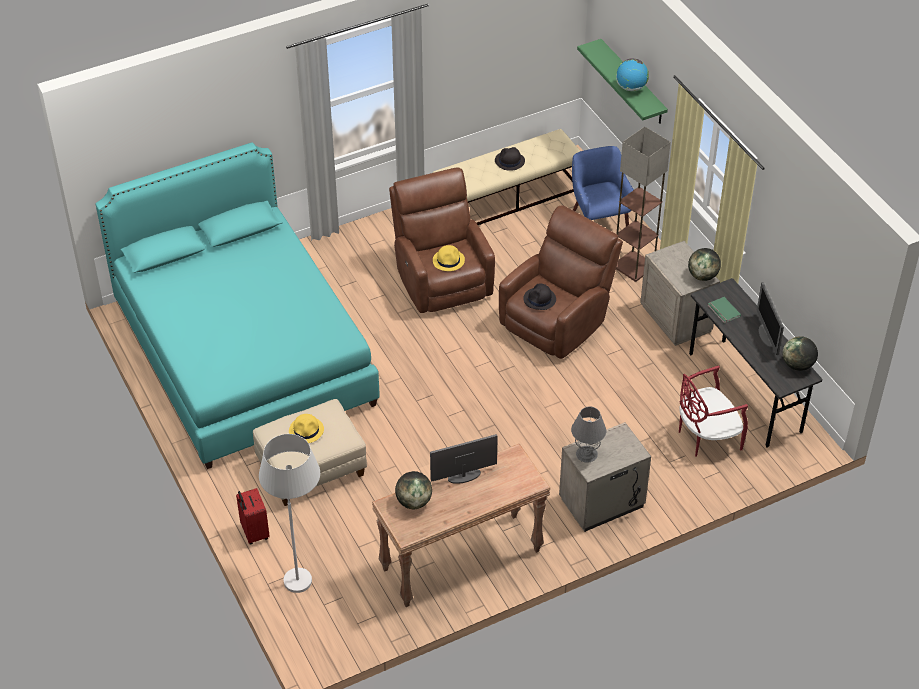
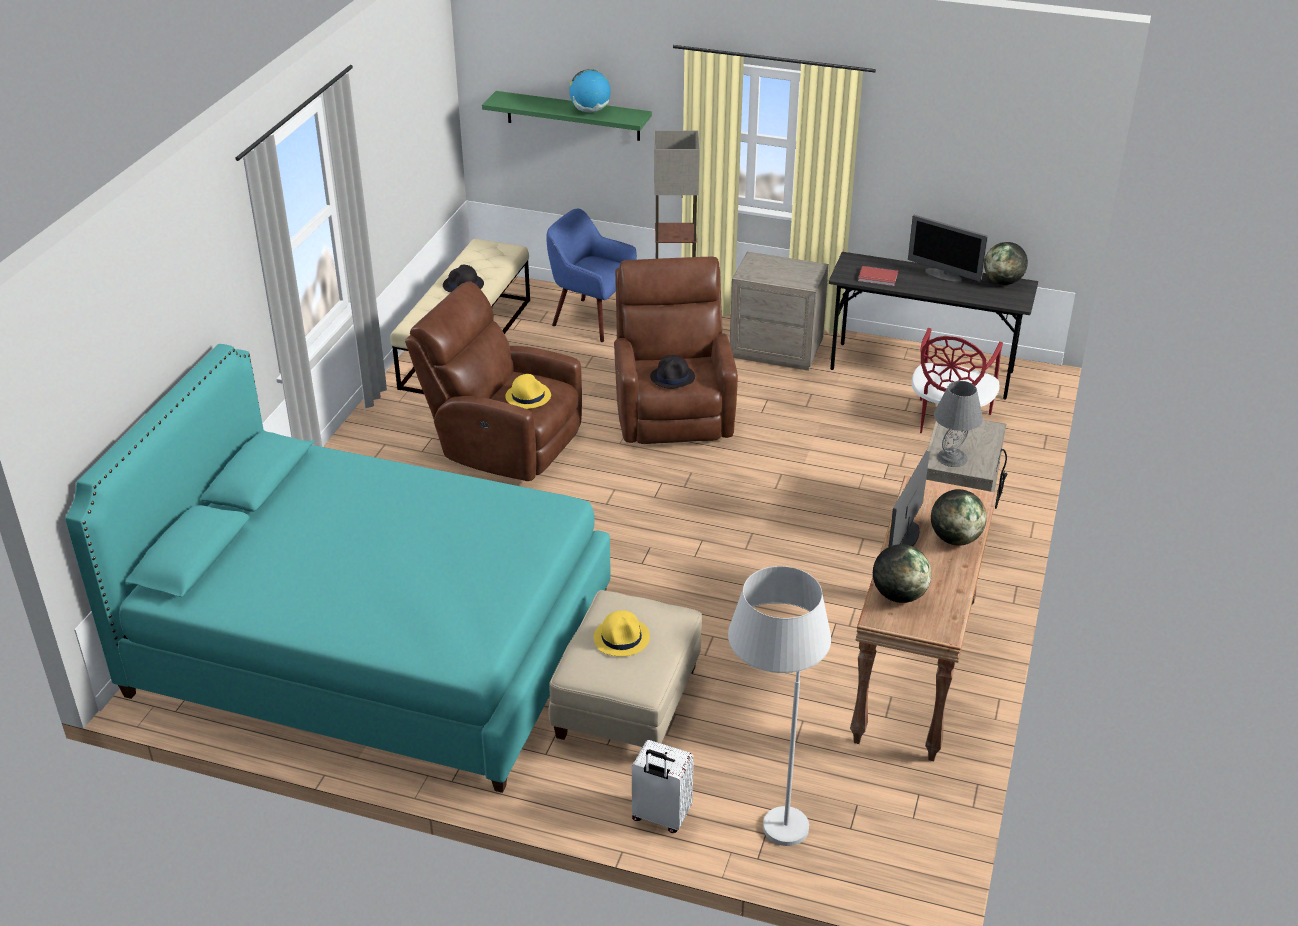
camera: 45 degrees left, 10 degrees down
(254, 533) = (660, 817): red suitcase -> white suitcase
(702, 276) = (808, 268): globe -> globe (955, 539)
(723, 311) = (877, 278): green book -> red book

